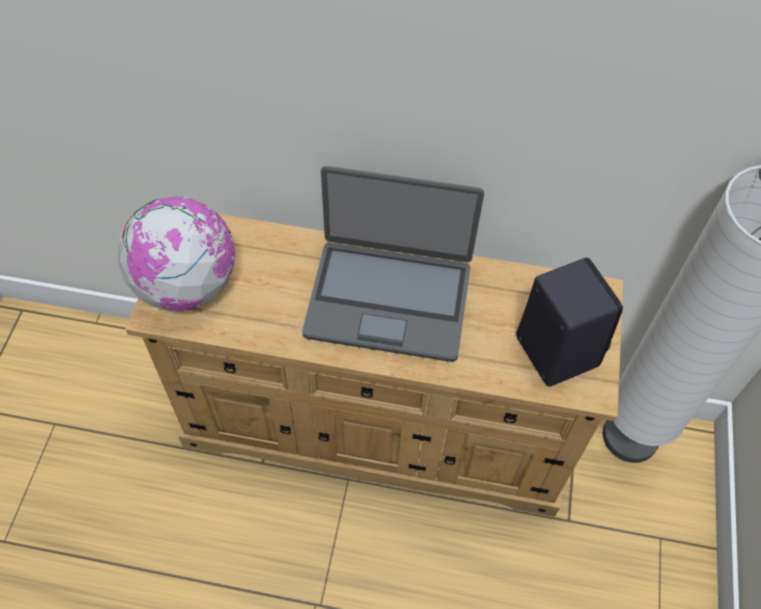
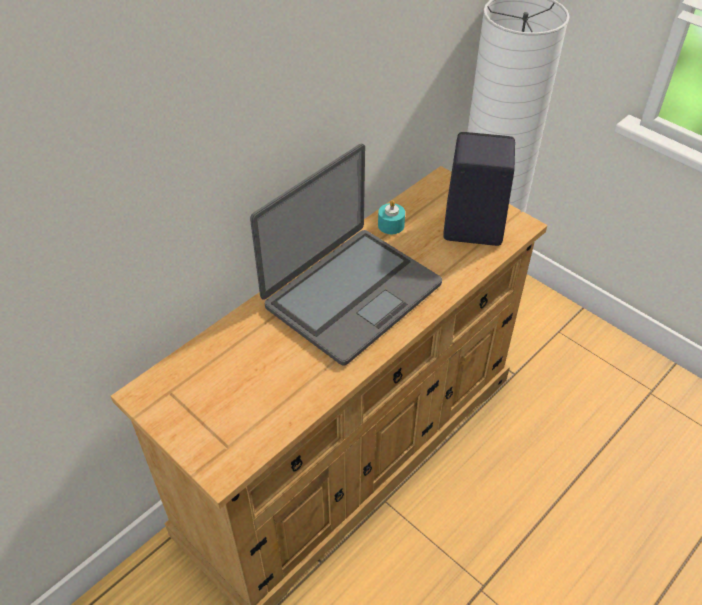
camera: 55 degrees left, 10 degrees down
(187, 285) = (213, 427): globe -> none
(500, 283) = (391, 225): none -> turquoise candle

